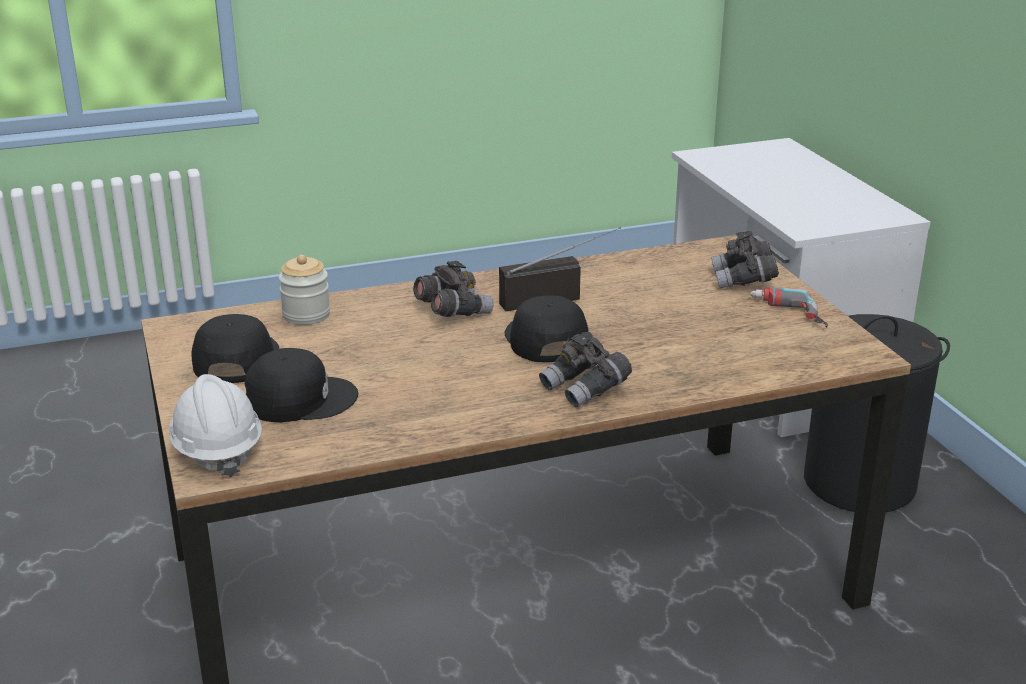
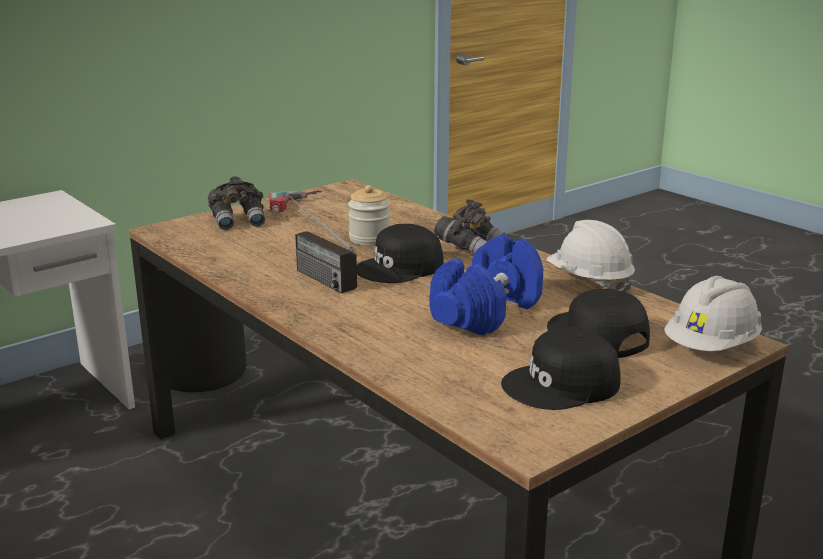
camera: 110 degrees left, 5 degrees down
(306, 315) = (433, 374): jar -> jar (369, 239)
(399, 360) = (487, 312): none -> blue dumbbell
(426, 434) = (589, 281): none -> white hard hat
(452, 312) = (373, 308): grey binoculars -> none

